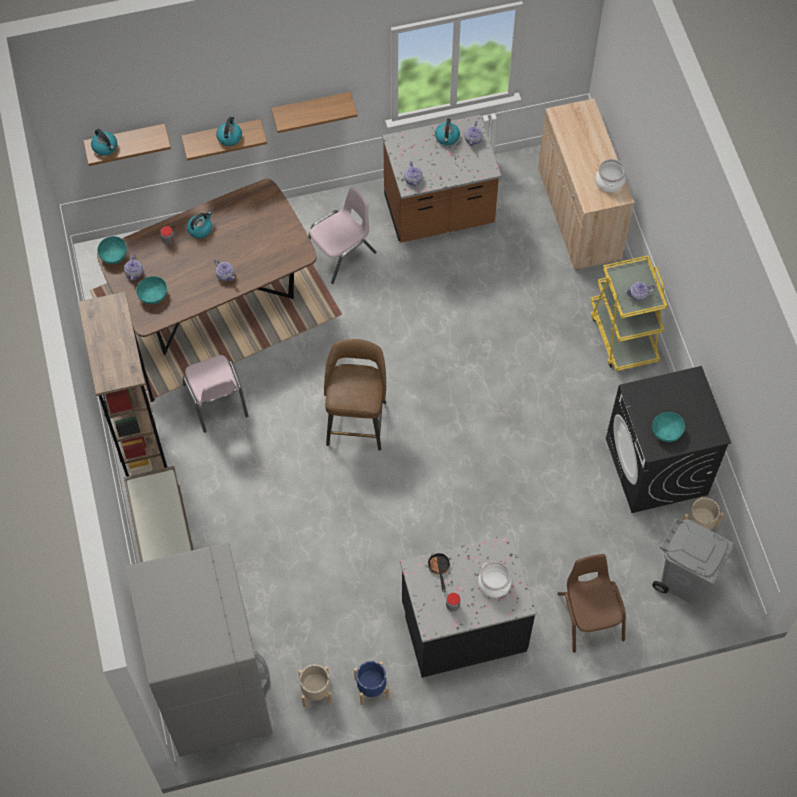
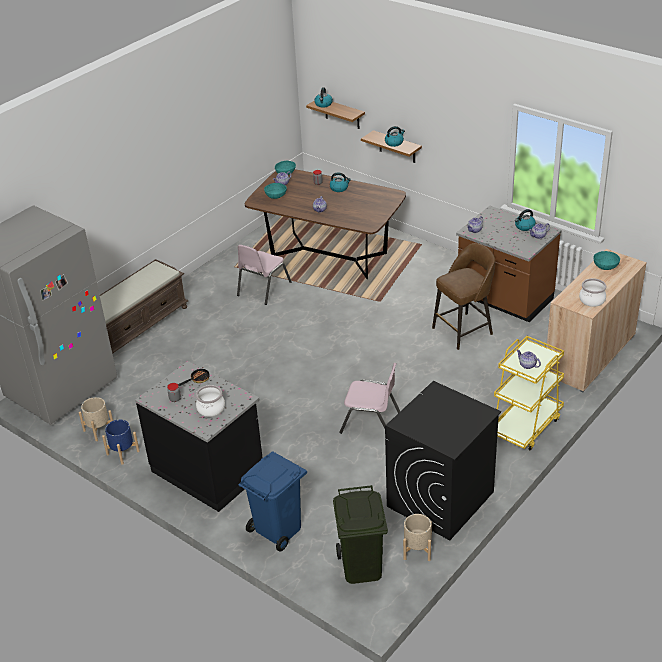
camera: 55 degrees right, 25 degrees down
(142, 443) = (205, 279): brown bookcase -> none
(311, 108) = (454, 156): shelf -> none
(341, 253) = (422, 279): pink chair -> pink chair (370, 422)
(357, 421) = (312, 346): brown stool -> brown stool (464, 330)
(590, 616) = (279, 530): brown chair -> blue trash can
(666, 431) = (423, 421): turquoise bowl -> turquoise bowl (605, 266)
(684, 581) = (361, 567): grey trash can -> green trash can

